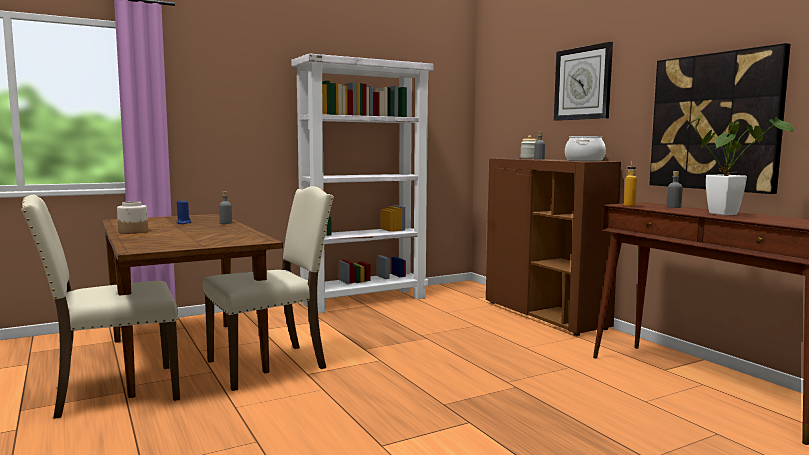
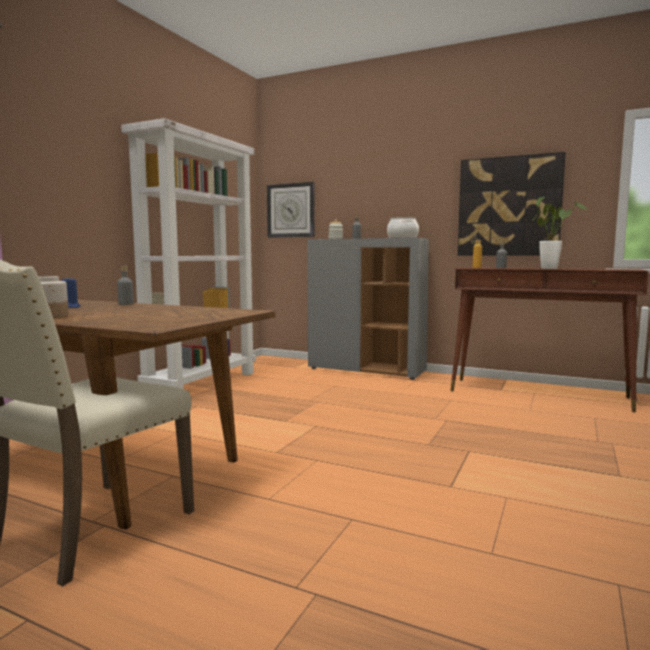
camera: 35 degrees left, 0 degrees up
(270, 365) = (224, 454): beige chair -> none
(545, 315) = (367, 370): brown cabinet -> grey cabinet
(583, 83) = (386, 176): wall clock -> wall clock (291, 210)

